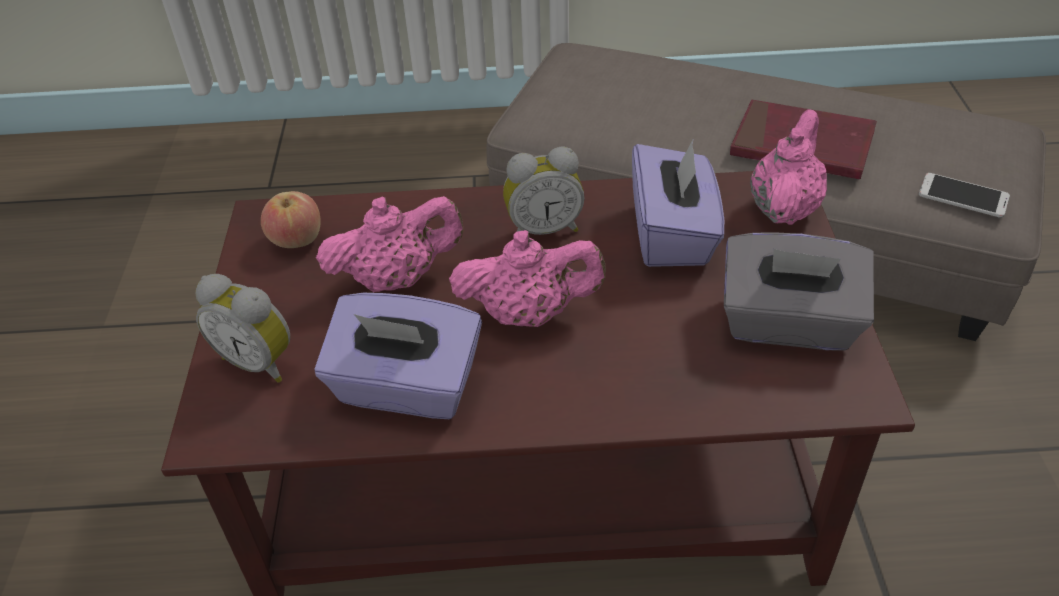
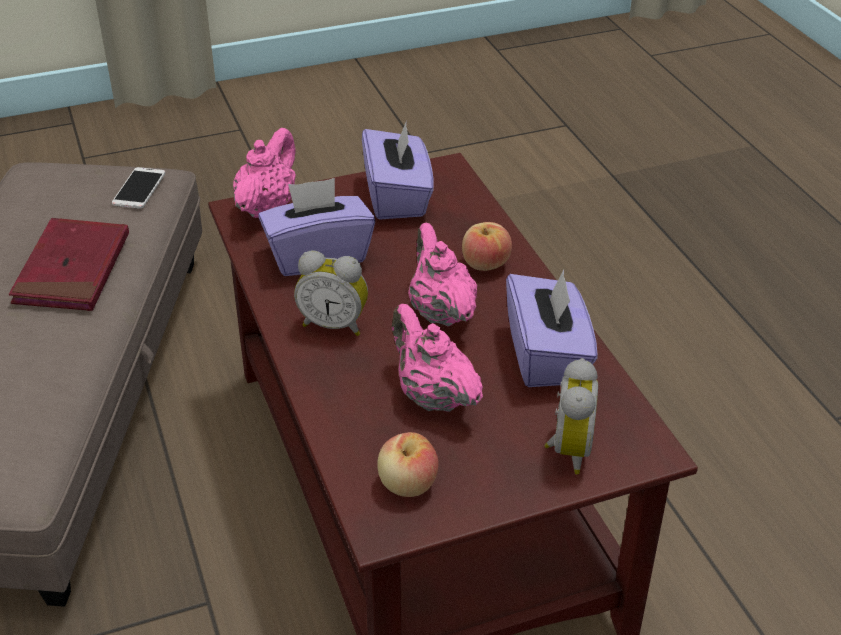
camera: 110 degrees left, 5 degrees down
(543, 229) = (334, 324): alarm clock -> alarm clock turned 135 degrees clockwise
(607, 377) = (485, 264): none -> apple
(784, 208) = (267, 207): pink teapot -> pink teapot turned 105 degrees clockwise
(788, 324) = (397, 197): grey tissue box -> purple tissue box

